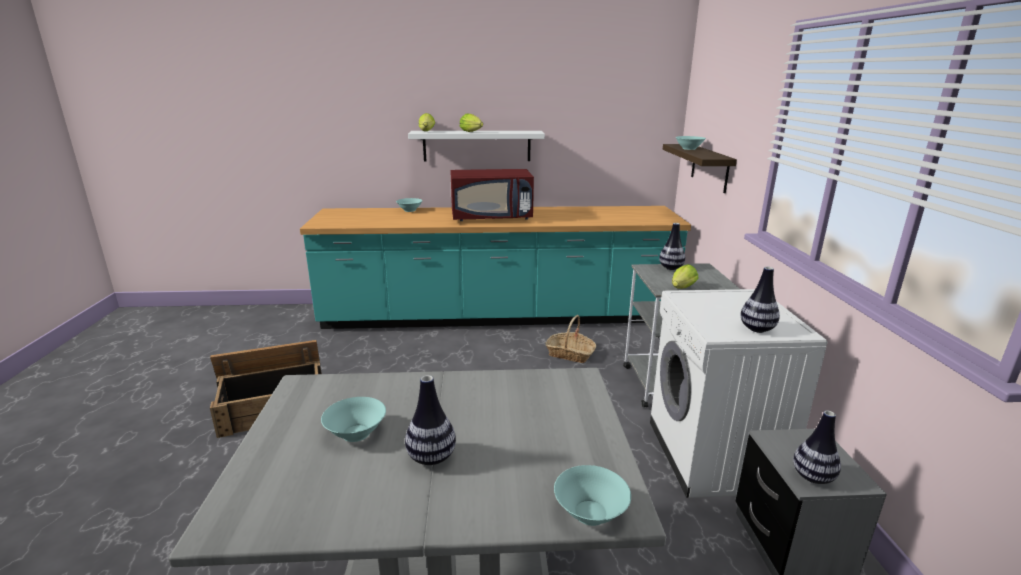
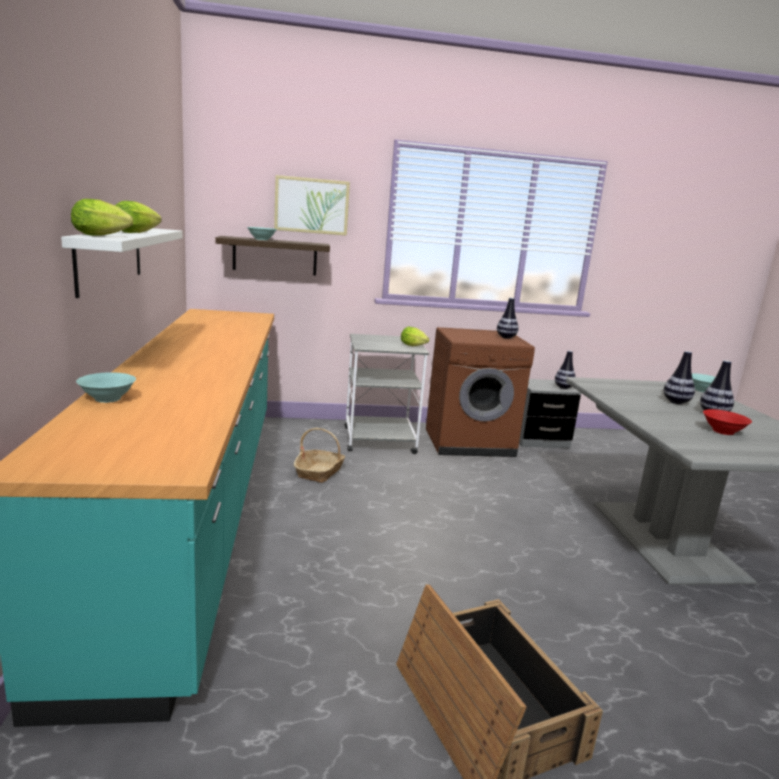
camera: 95 degrees left, 5 degrees down
(356, 433) = (722, 431): turquoise bowl -> red bowl
(492, 217) = (205, 360): red microwave -> none
(671, 268) = (364, 342): vase -> vase (676, 402)
(710, 456) = (470, 443): white washing machine -> brown washing machine
(734, 115) = (311, 205): none -> picture

